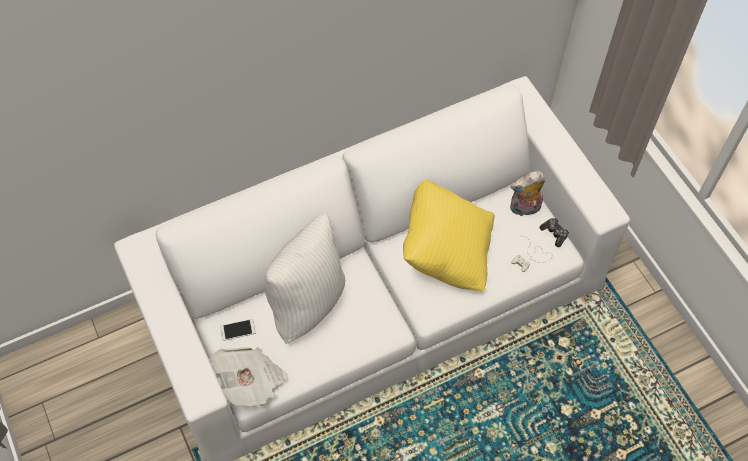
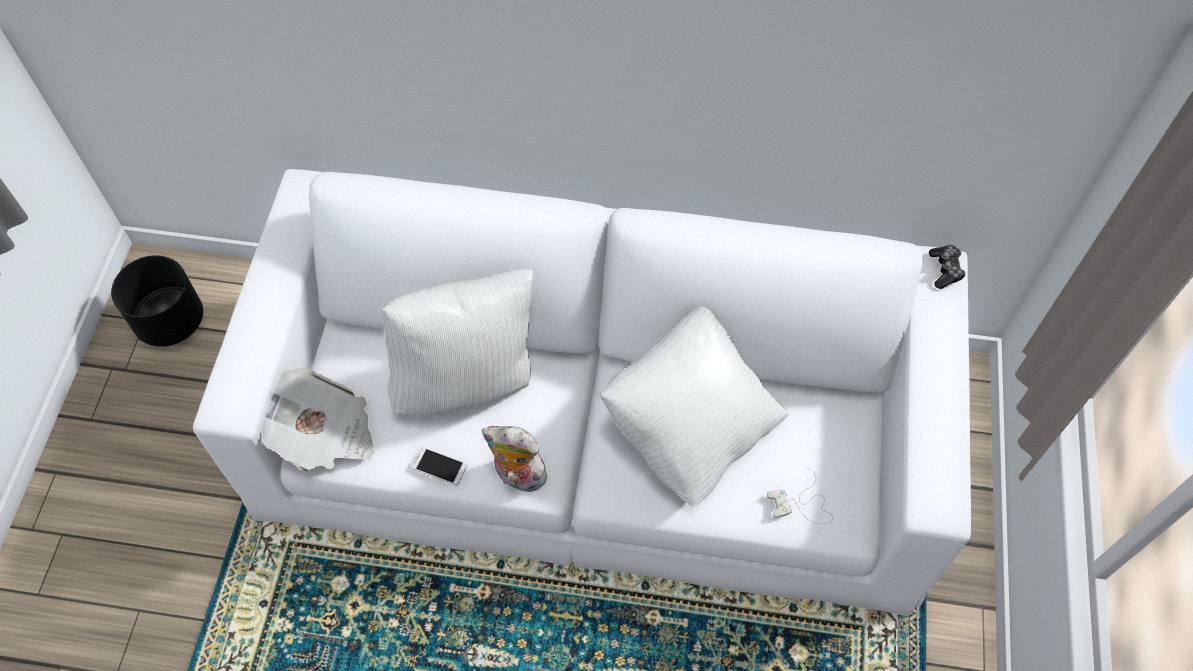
camera: 35 degrees right, 0 degrees up
(60, 392) = (171, 321): none -> black planter
(237, 330) = (360, 362): phone -> phone (439, 466)
(447, 253) = (690, 427): yellow pillow -> white pillow
(524, 209) = (843, 435): plush toy -> plush toy (517, 477)
(554, 233) = (860, 493): game controller -> game controller (945, 270)

